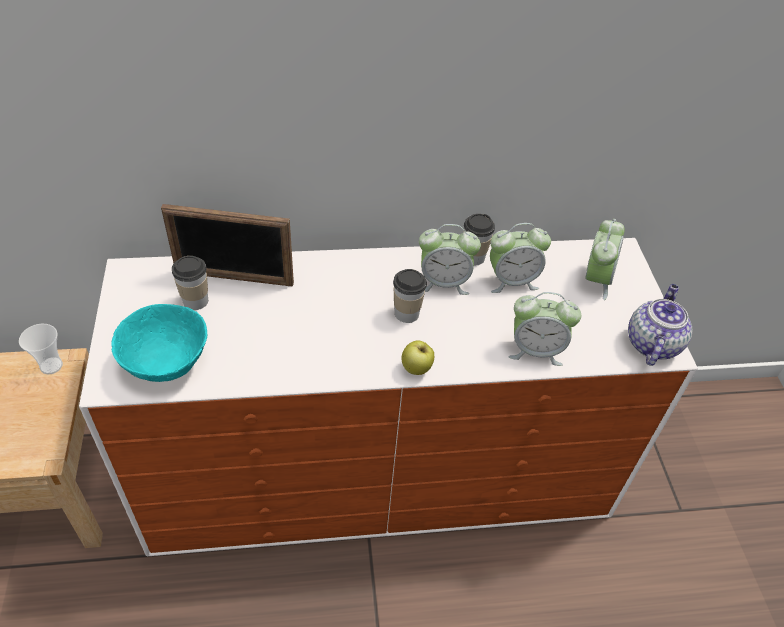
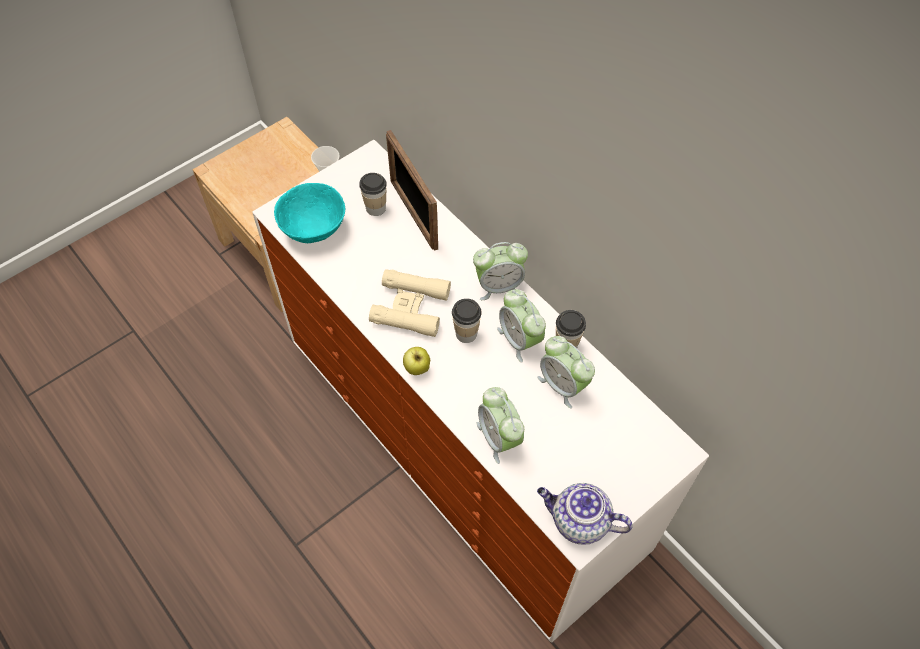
camera: 60 degrees right, 10 degrees up
(341, 337) = (410, 307): none -> beige binoculars
(596, 280) = (620, 446): alarm clock -> alarm clock (499, 286)
(652, 343) = (578, 521): teapot -> teapot turned 150 degrees counterclockwise

